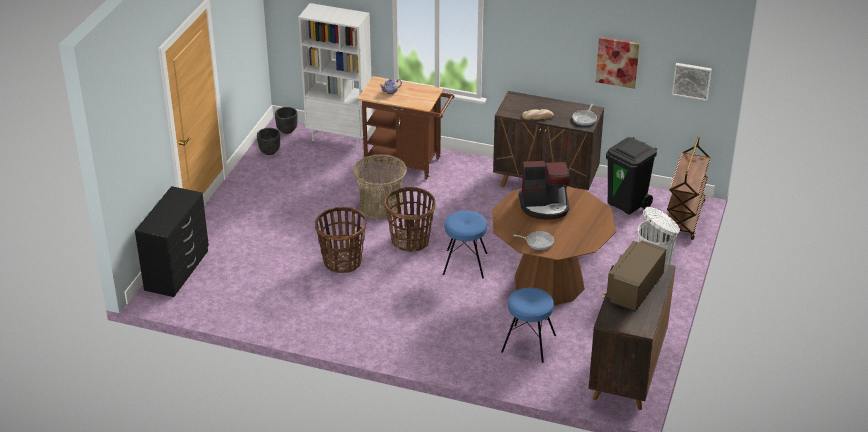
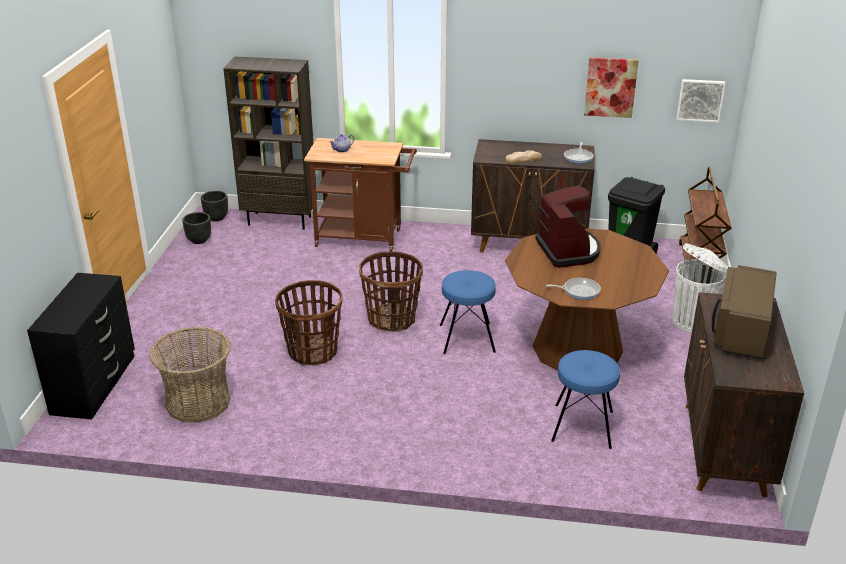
camera: 10 degrees left, 5 degrees down
(340, 138) = (280, 220): white bookcase -> brown bookcase
(380, 206) = (345, 285): basket -> basket (198, 402)
(544, 206) = (568, 250): coffee machine -> coffee machine turned 90 degrees counterclockwise

